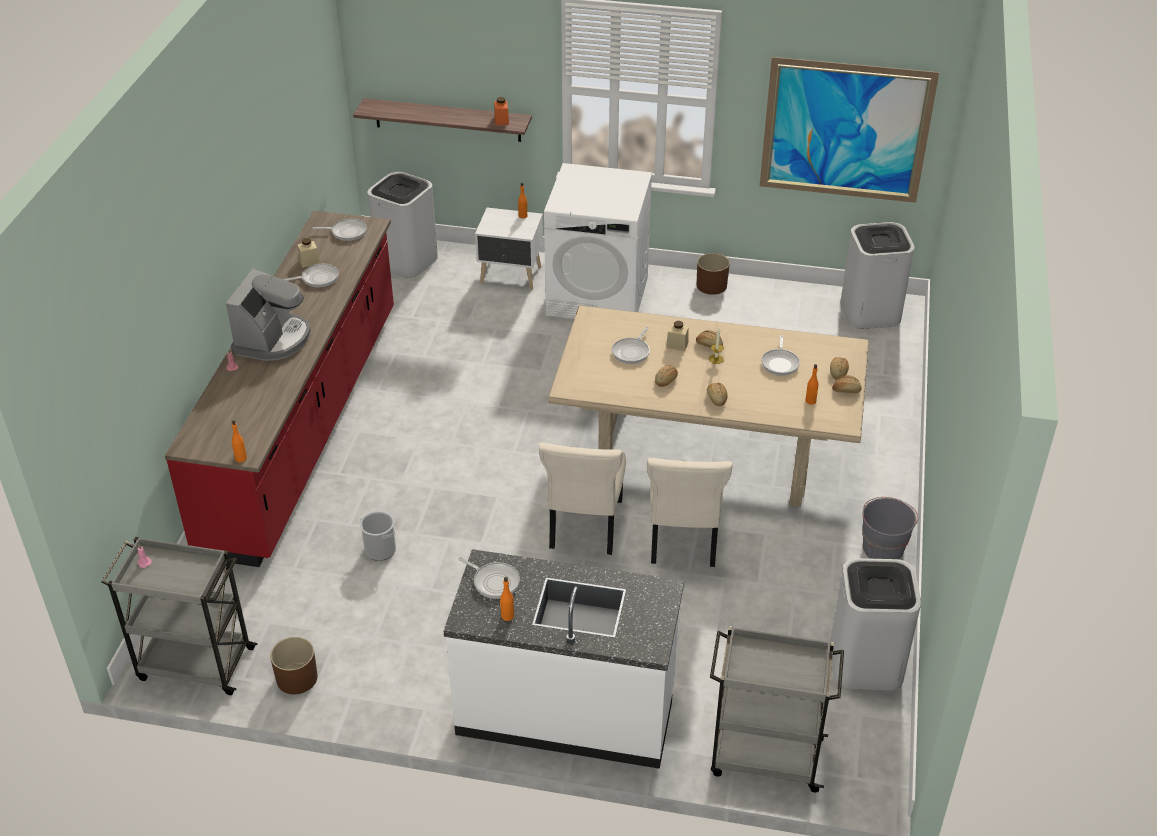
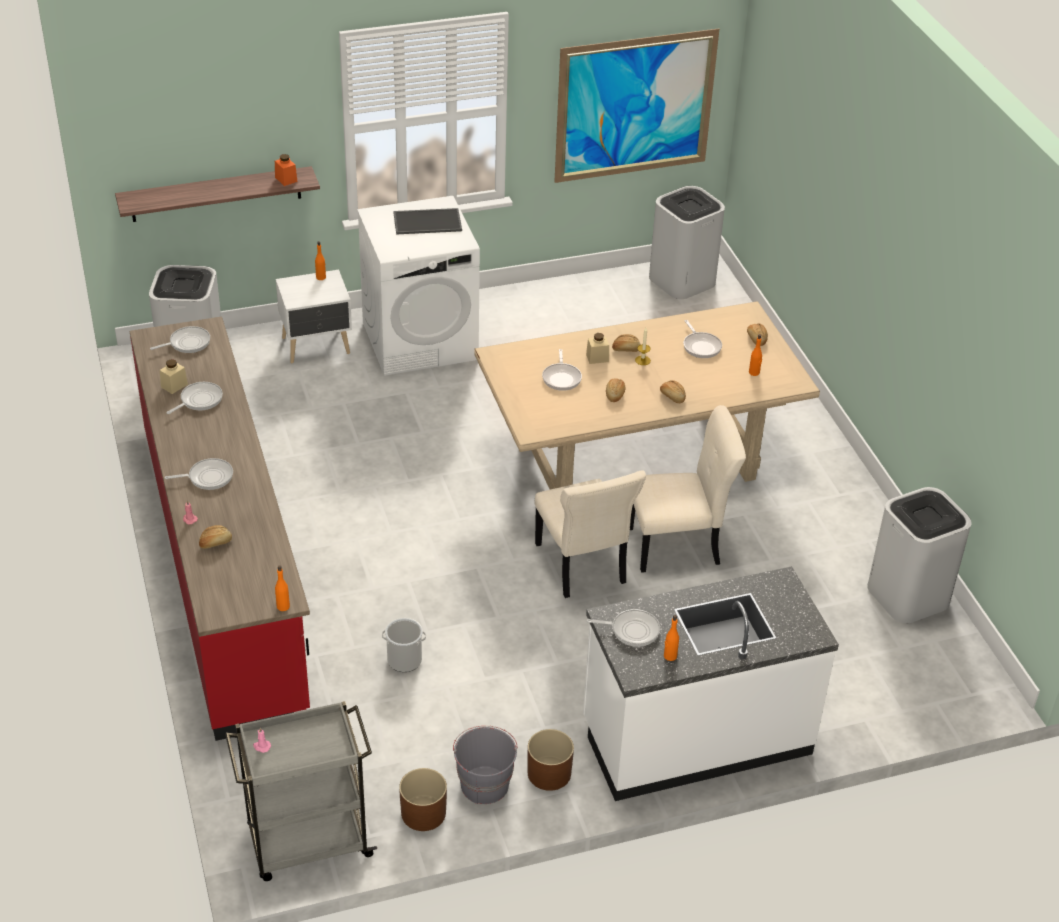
camera: 30 degrees left, 0 degrees up
(273, 339) = (208, 477): coffee machine -> frying pan
(612, 188) = (428, 221): none -> tray
(682, 540) = (678, 546): beige chair -> beige chair turned 75 degrees counterclockwise
(712, 285) = (521, 297): brown planter -> brown planter (549, 773)
(764, 756) = (888, 707): grey cart -> none
(846, 390) = (775, 353): bread -> bread (215, 542)
(883, 547) = (848, 490): grey bucket -> grey bucket (484, 784)

